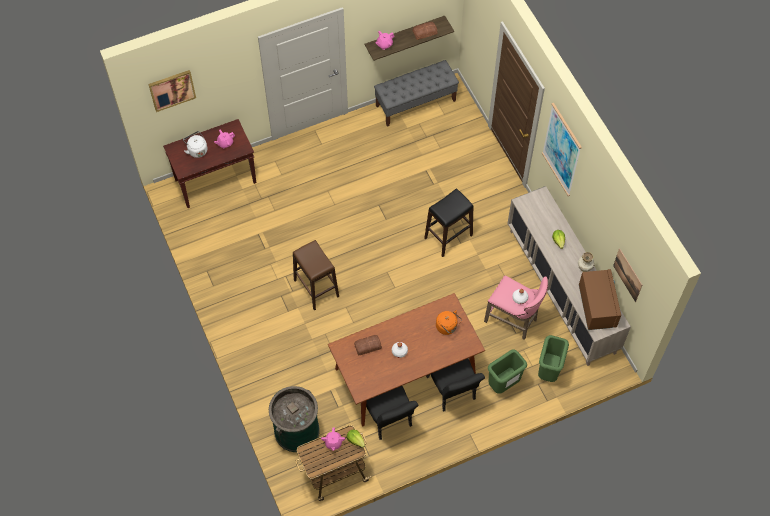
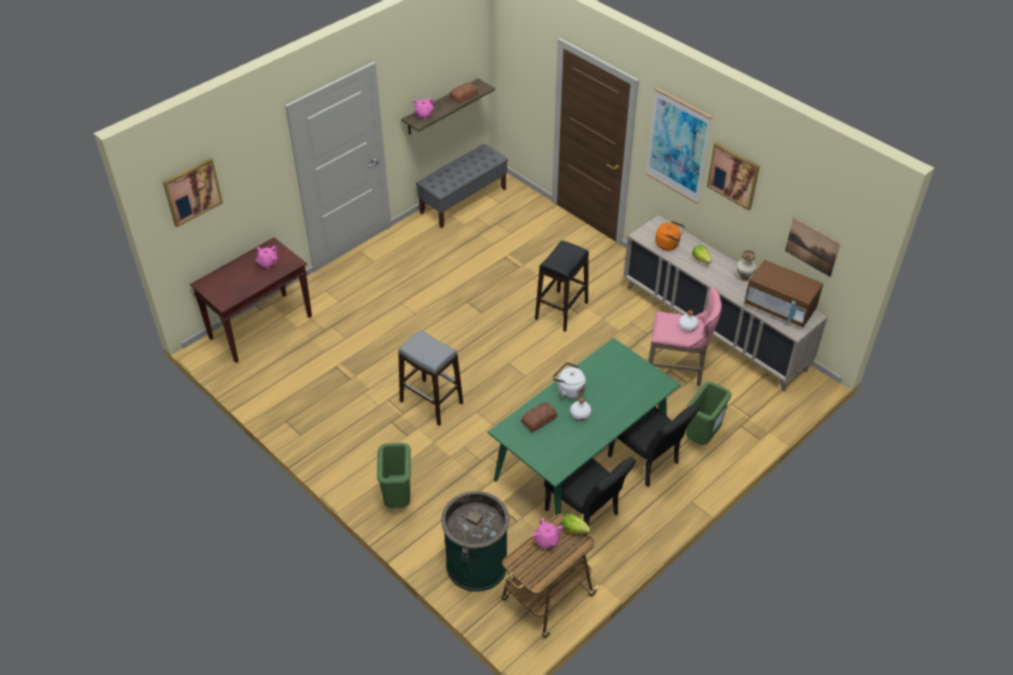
camera: 20 degrees left, 15 degrees down
(197, 150) = (234, 278): white kettle -> white kettle (569, 390)
(316, 288) = (431, 402): brown stool -> grey stool
(405, 374) = (581, 461): brown dining table -> green dining table
(447, 327) = (624, 373): orange kettle -> orange kettle (668, 244)
(548, 371) = (744, 409): green trash can -> green trash can (397, 498)
(590, 195) = (733, 175): none -> picture
(597, 306) = (780, 308): brown microwave -> brown microwave turned 150 degrees clockwise

